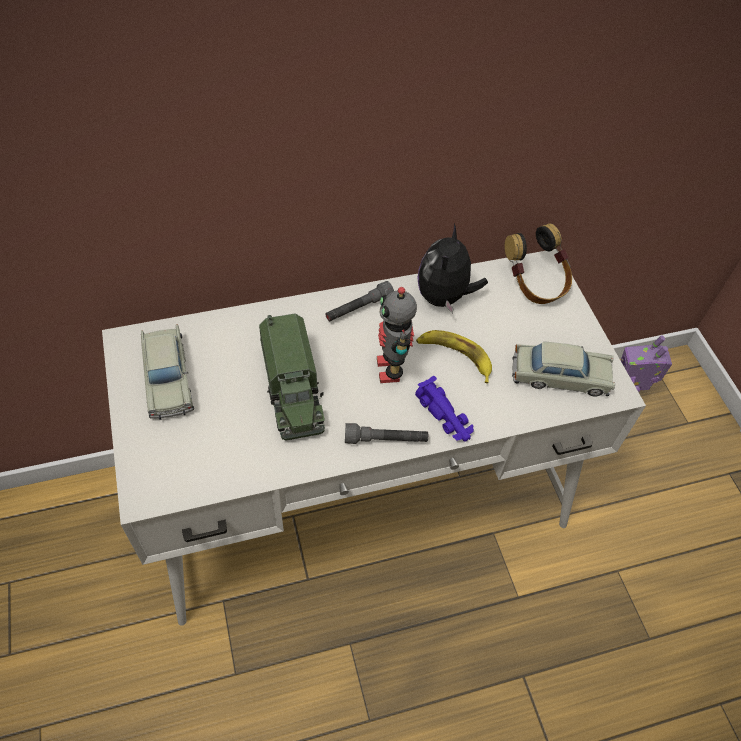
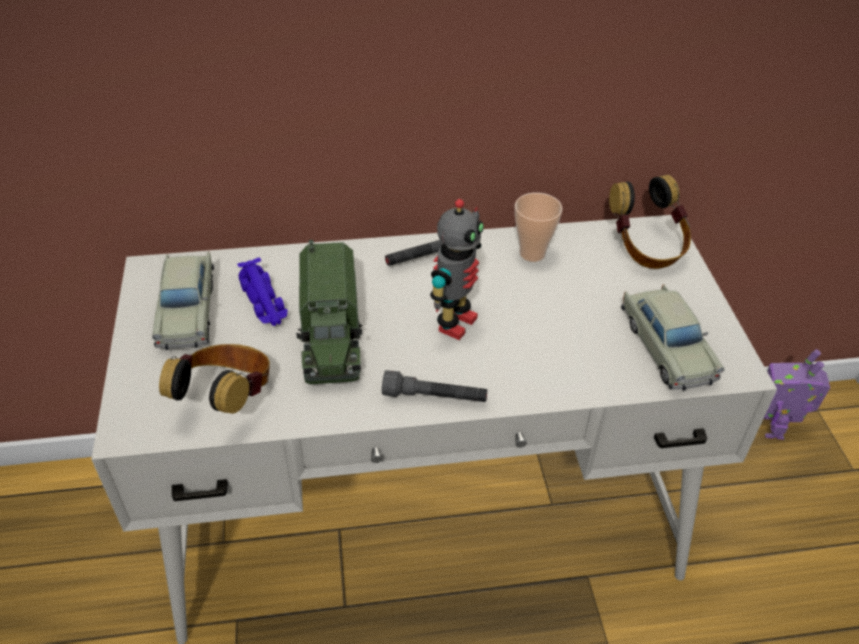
camera: 10 degrees right, 10 degrees down
(219, 458) = (227, 398): none -> headphones
(391, 370) = (454, 323): toy robot -> toy robot turned 150 degrees counterclockwise
(444, 297) = (532, 253): plush toy -> cup
(445, 416) = (513, 377): purple toy car -> purple toy car (264, 302)
(455, 356) = (536, 315): banana -> none
(560, 376) = (666, 347): beige toy car -> beige toy car turned 60 degrees clockwise

